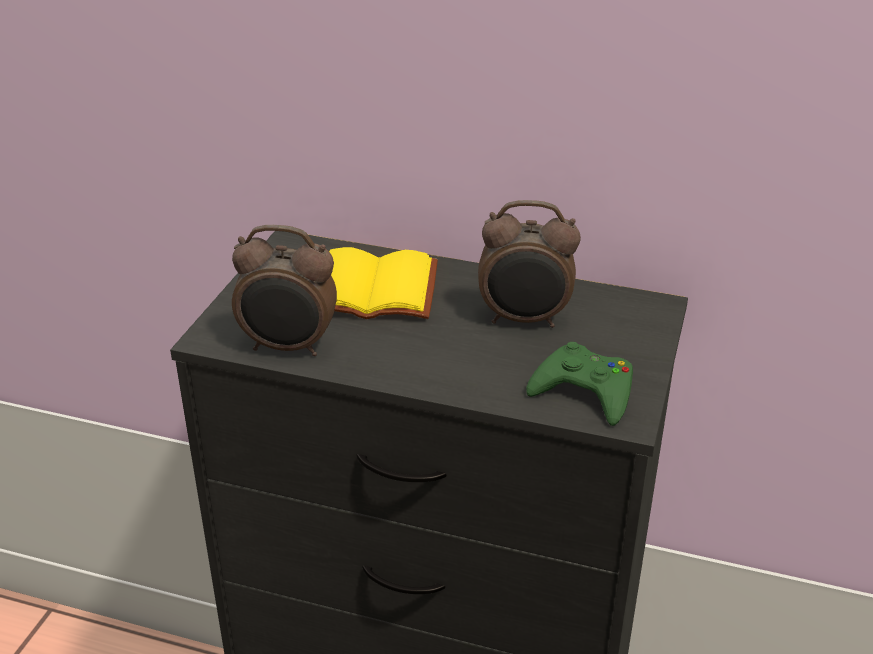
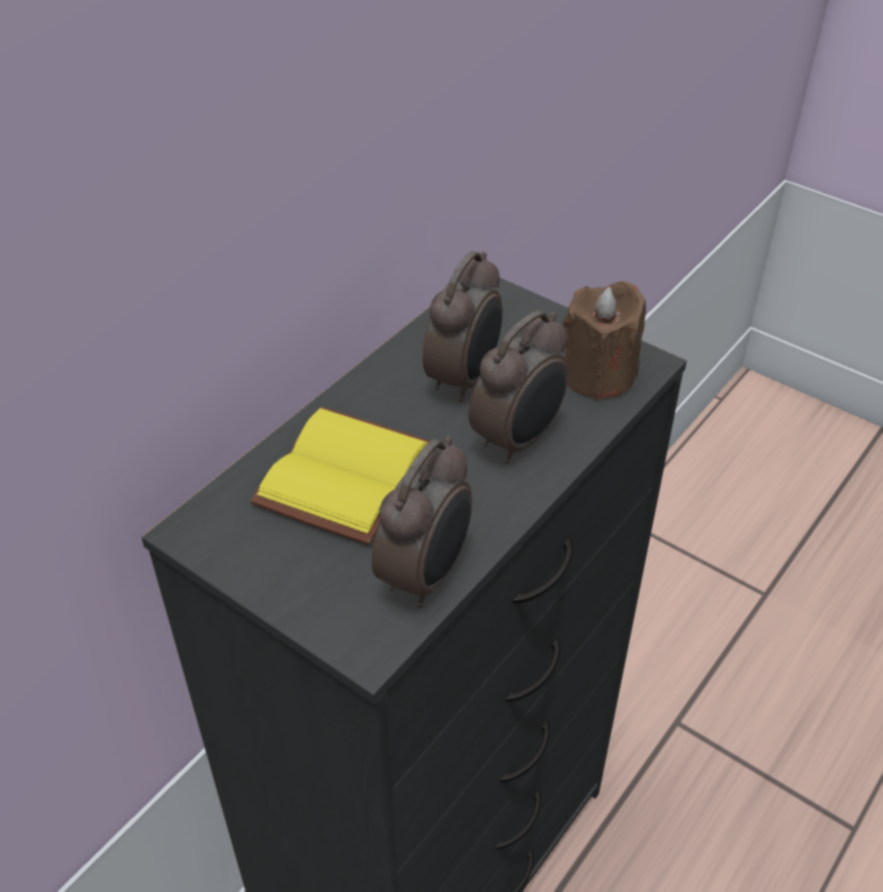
camera: 70 degrees left, 10 degrees up
(465, 362) = (519, 440): none -> alarm clock
(584, 392) = (598, 375): green game controller -> brown candle

